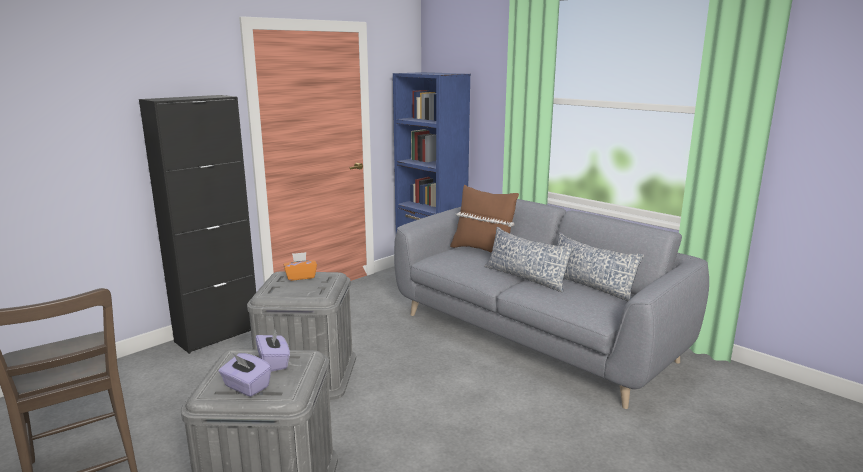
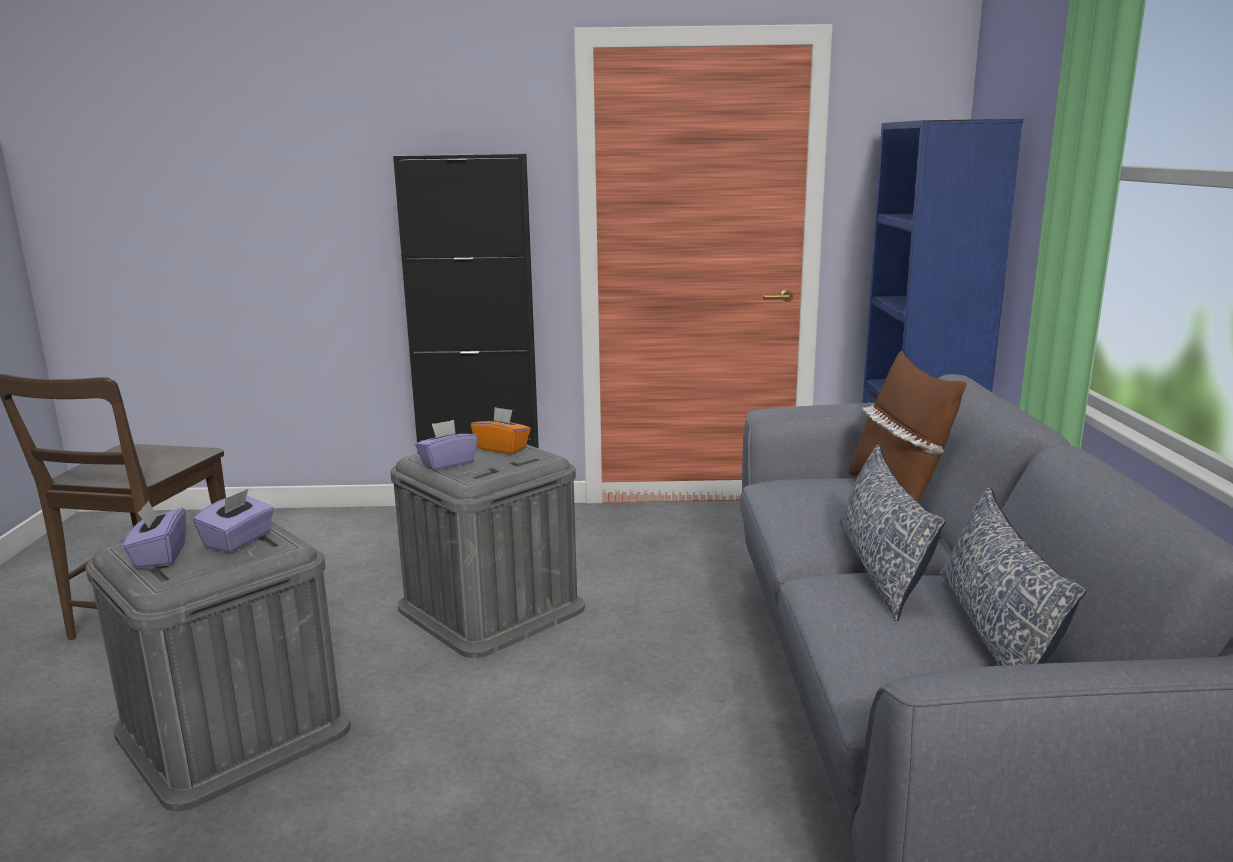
camera: 45 degrees right, 0 degrees up
(290, 292) = (447, 463): none -> purple tissue box

